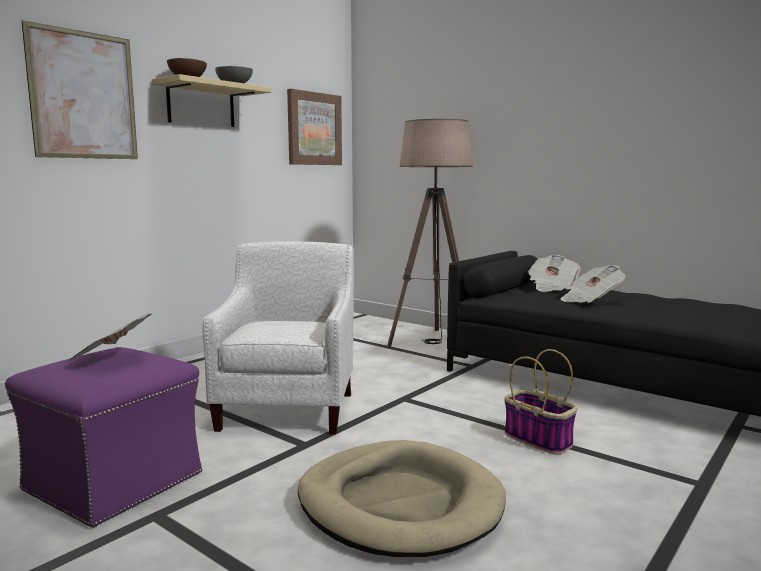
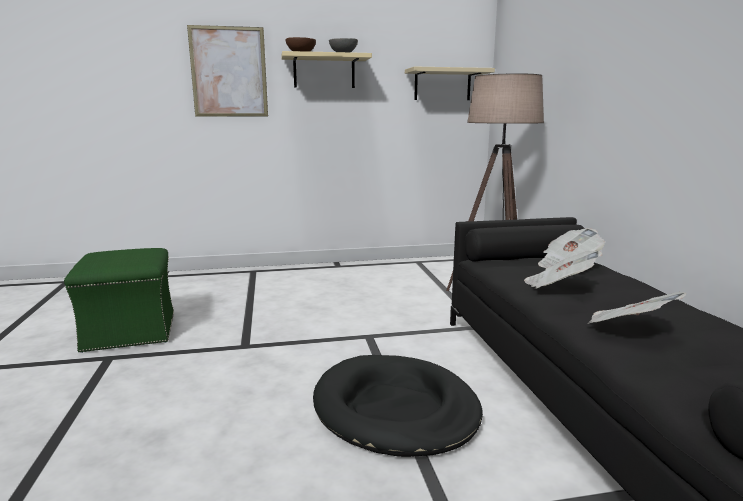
camera: 40 degrees right, 5 degrees up
(110, 359) = (128, 255): newspaper -> newspaper (628, 329)
(115, 482) = (130, 332): purple ottoman -> green ottoman
(290, 407) = (288, 317): white armchair -> none
(314, 129) = (442, 85): picture -> beige shelf
(399, 504) = (209, 409): beige dog bed -> none
(539, 440) = (395, 409): basket -> black dog bed

